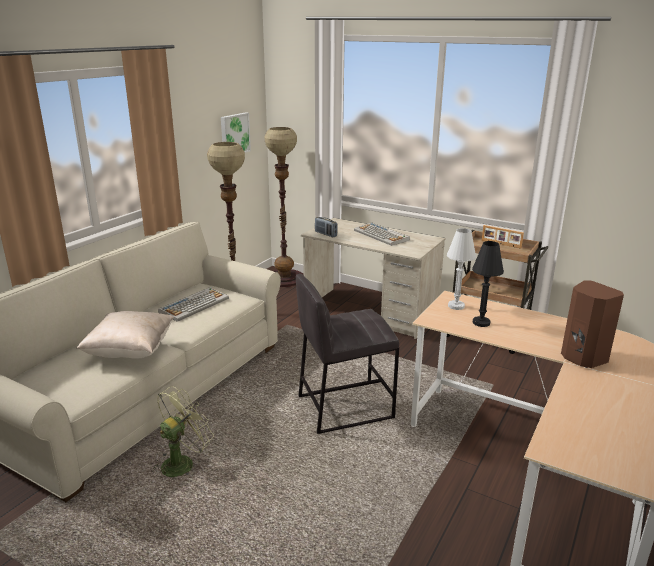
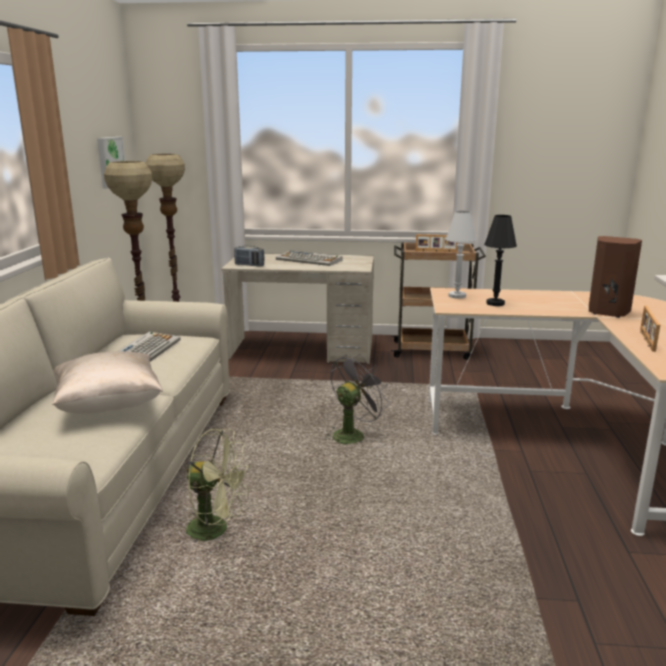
camera: 25 degrees left, 5 degrees down
(182, 462) = (216, 530): green fan -> green fan turned 90 degrees clockwise
(344, 407) = (352, 434): grey stool -> grey fan
(576, 404) = (646, 340): none -> picture frame

